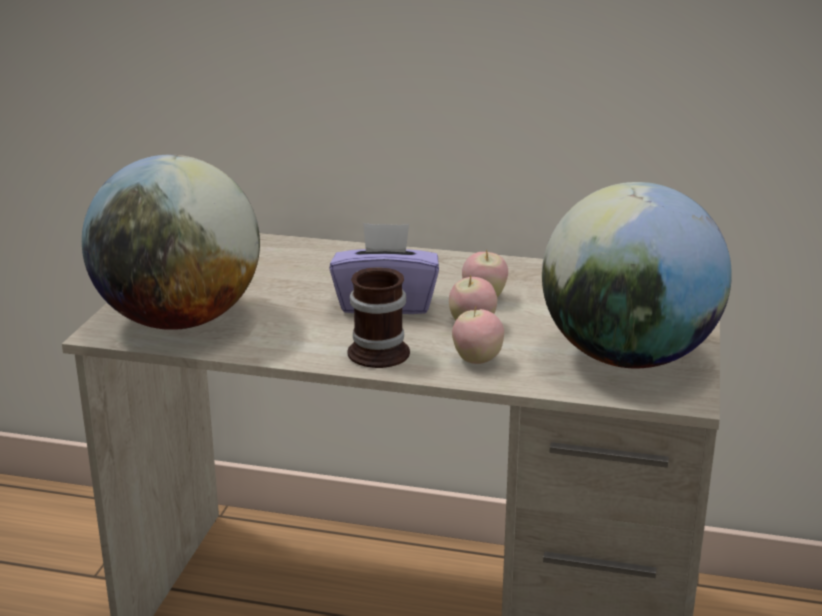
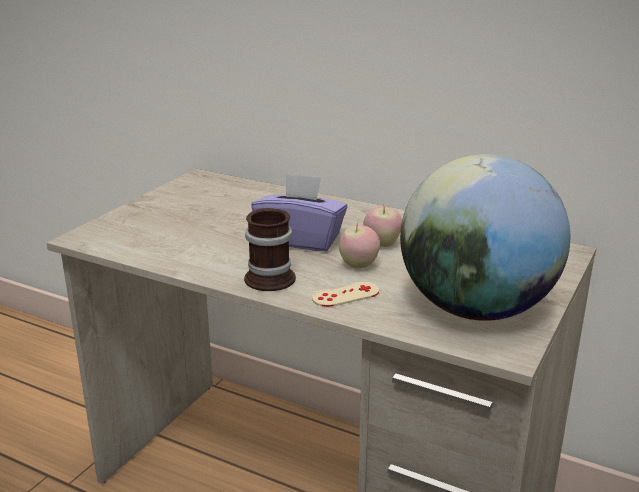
camera: 15 degrees right, 0 degrees up
(179, 320) = (139, 235): globe -> none
(477, 360) = (345, 295): apple -> beige game controller

